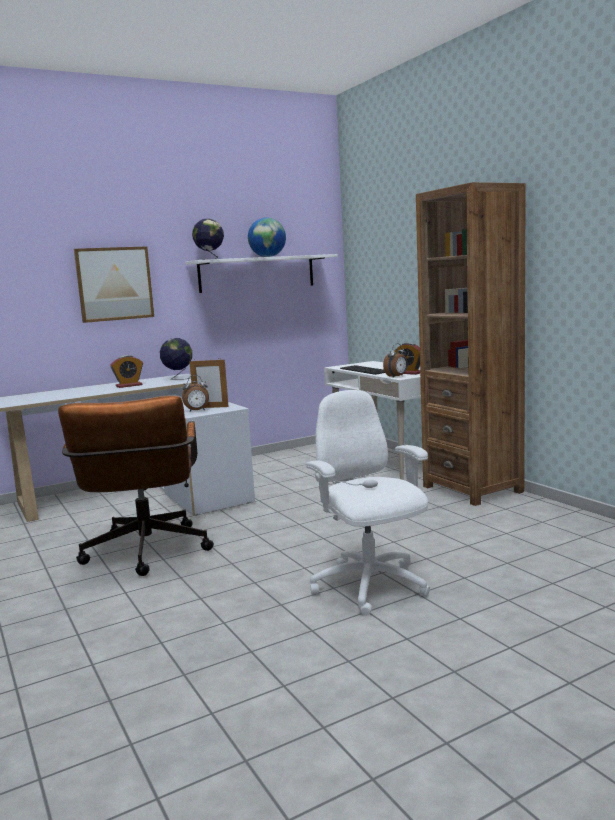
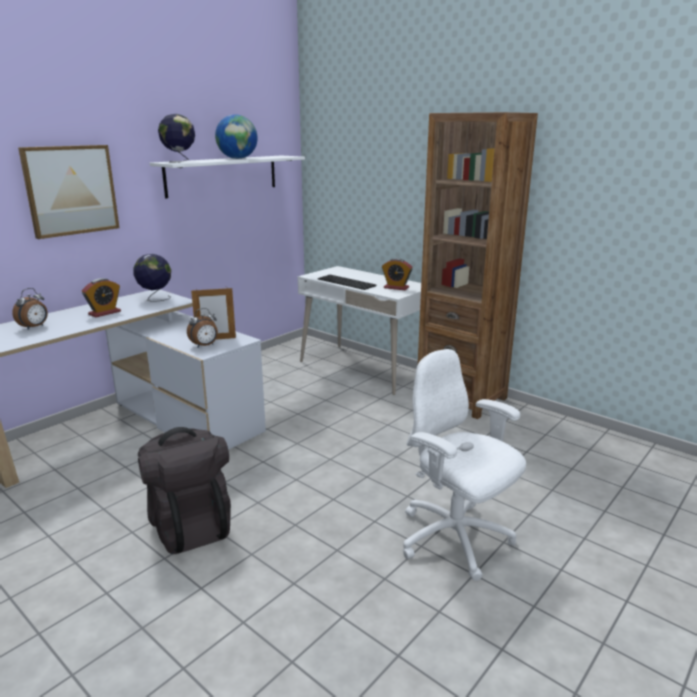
camera: 20 degrees left, 10 degrees up
(146, 555) = (190, 525): brown office chair -> black backpack
(397, 377) = (390, 294): alarm clock -> alarm clock (34, 327)

